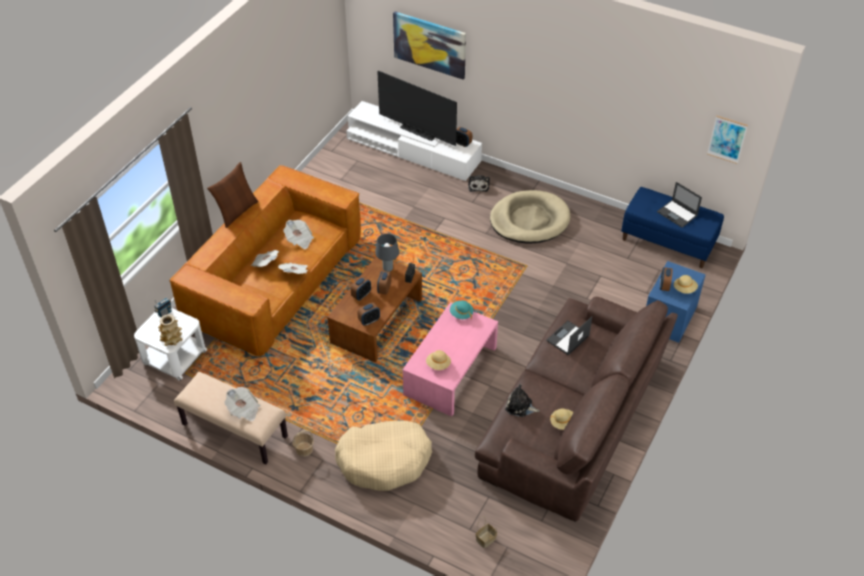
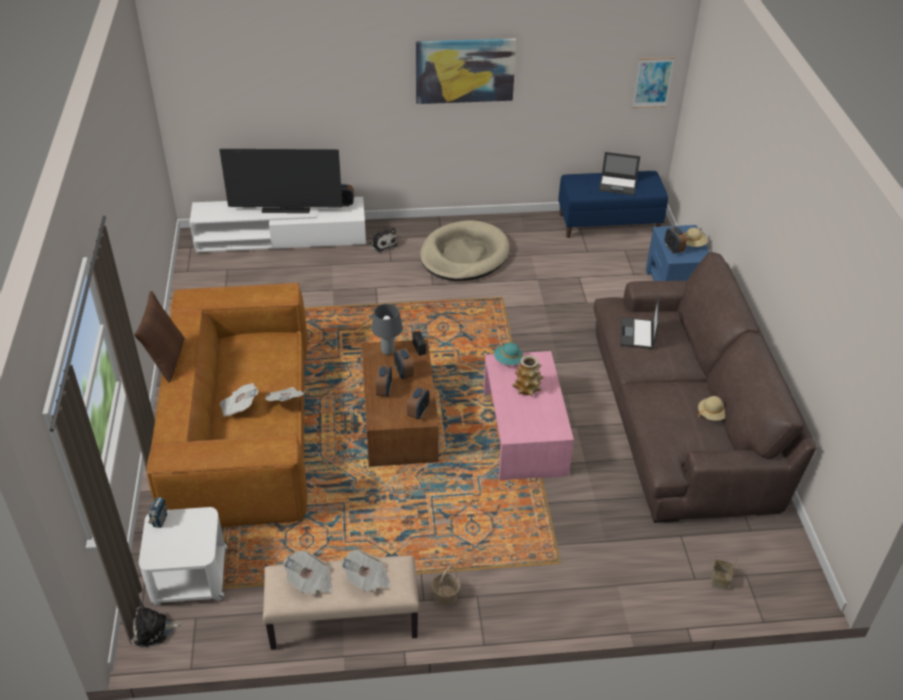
camera: 35 degrees left, 5 degrees down
(172, 339) = (198, 546): vase -> vase (527, 388)
(299, 240) = (257, 365): newspaper -> newspaper (310, 582)
(384, 460) = (543, 558): beige dog bed -> none
(429, 44) = (279, 94): picture -> picture (465, 70)
(438, 365) = (534, 421): beige hat -> none
(520, 406) = (659, 419): plush toy -> plush toy (153, 630)

